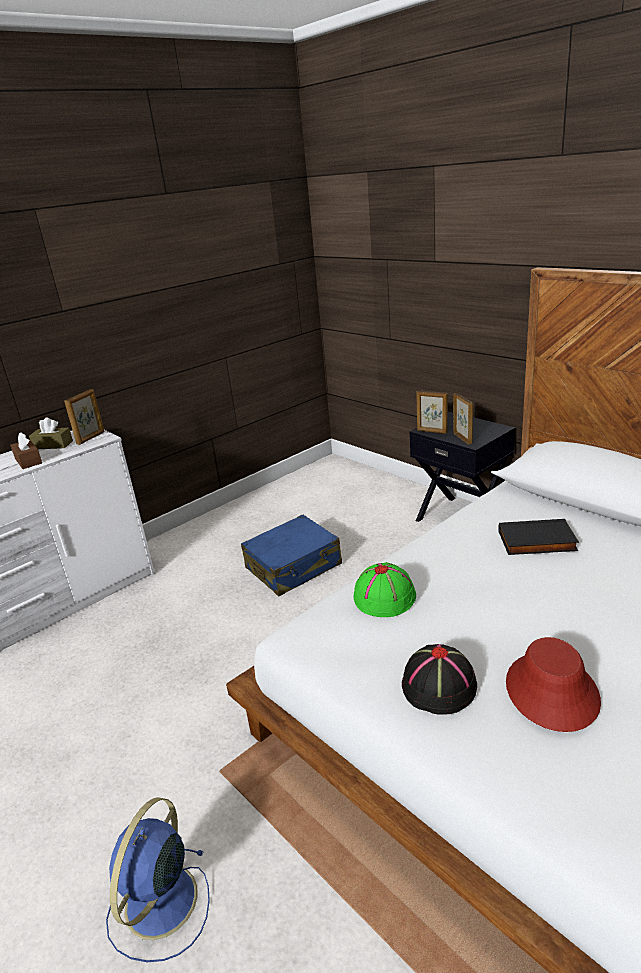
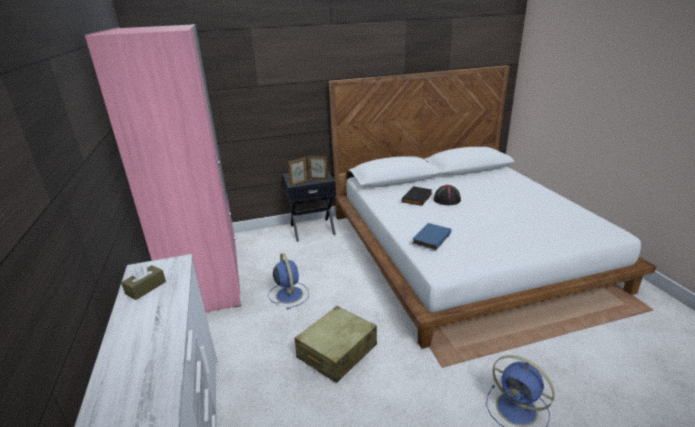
camera: 65 degrees left, 0 degrees up
(28, 461) = (162, 303): brown tissue box -> none
(91, 438) = (166, 267): picture frame -> none
(206, 651) = (337, 352): none -> beige suitcase
(282, 502) = (207, 278): none -> pink wardrobe
(294, 567) = (289, 294): blue suitcase -> blue fan
(385, 597) = (431, 238): green hat -> blue book
(439, 687) = (497, 244): black hat -> black hat (447, 200)
(551, 691) = (510, 225): red hat -> none

